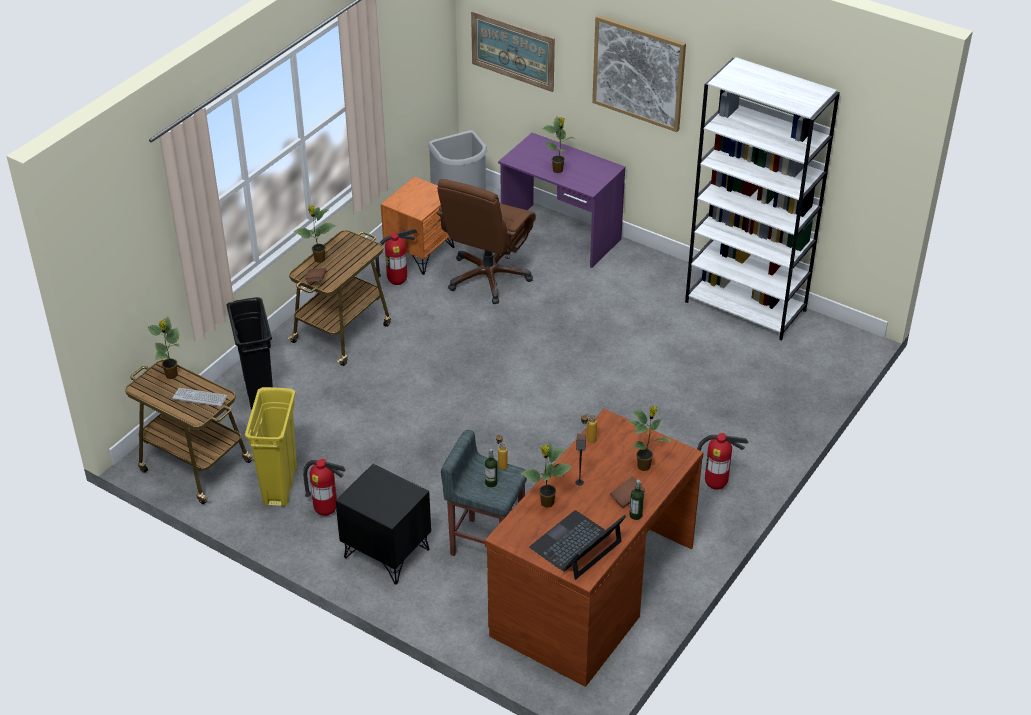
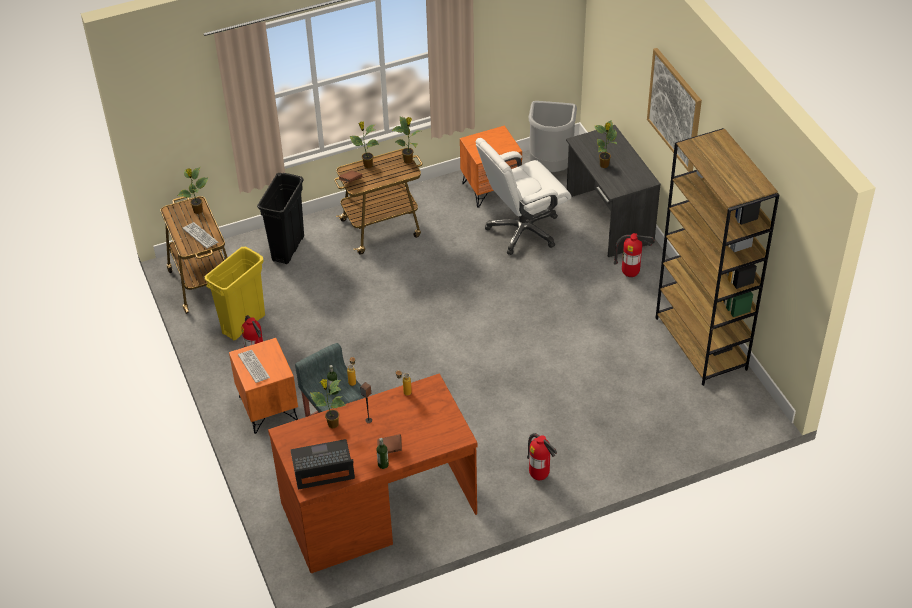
camera: 35 degrees right, 5 degrees up
(377, 501) = (254, 366): none -> keyboard
(386, 554) = (267, 408): black nightstand -> orange nightstand
(397, 282) = (454, 205): fire extinguisher -> fire extinguisher (630, 274)
(488, 277) = (522, 230): brown office chair -> white office chair
(513, 50) = (611, 50): picture -> none
(560, 236) = (608, 220): purple desk -> grey desk
(645, 466) = (425, 431): potted plant -> potted plant (408, 160)
(746, 306) = (701, 344): white bookcase -> brown bookcase

